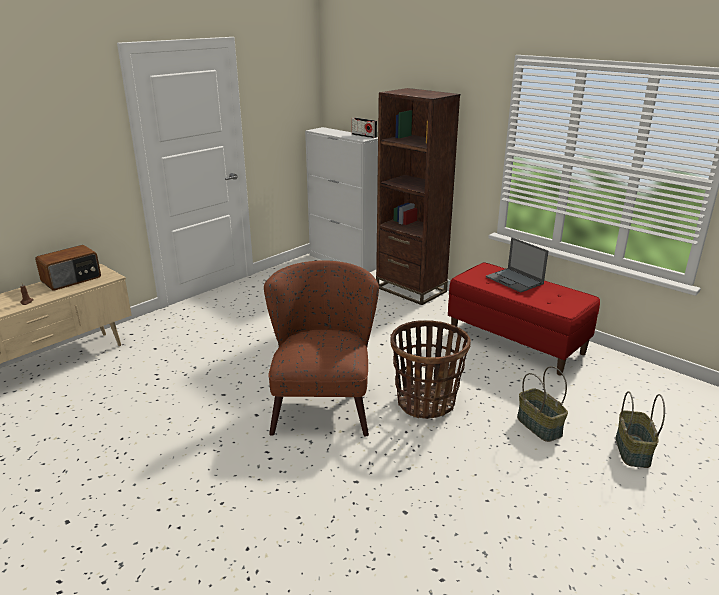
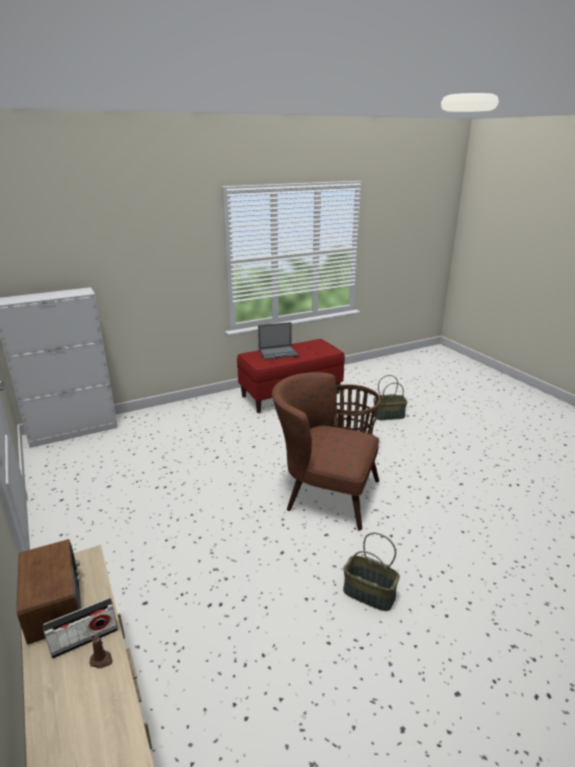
camera: 70 degrees left, 0 degrees up
(364, 136) = (72, 290): radio -> radio (85, 639)
(411, 289) = (173, 412): brown bookcase -> none
(631, 450) = (418, 397): basket -> basket (368, 594)

